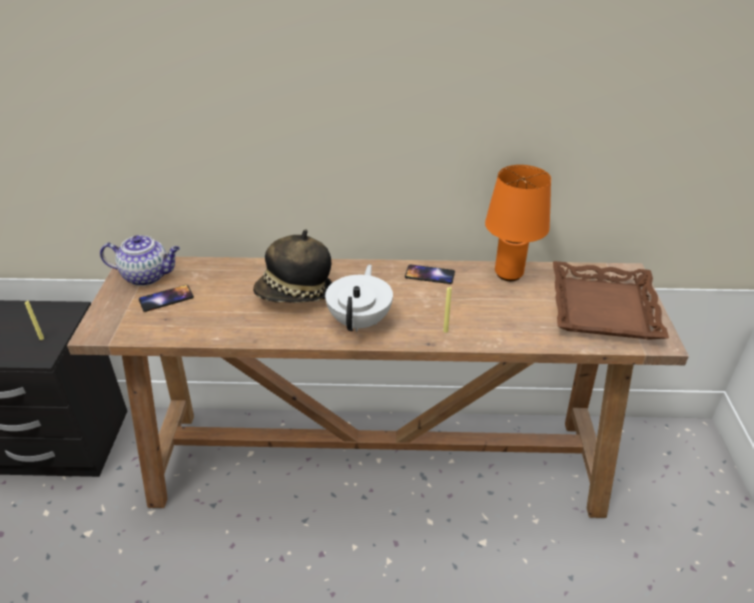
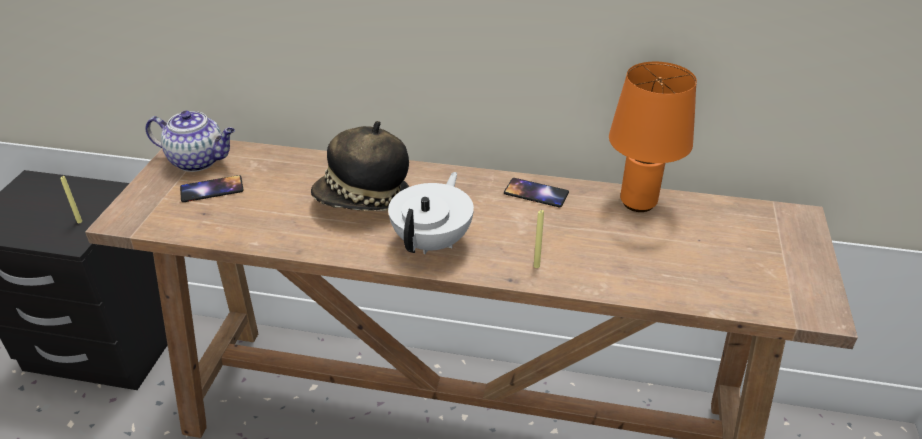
camera: 10 degrees right, 0 degrees up
(604, 308) = (755, 260): brown tray -> none

